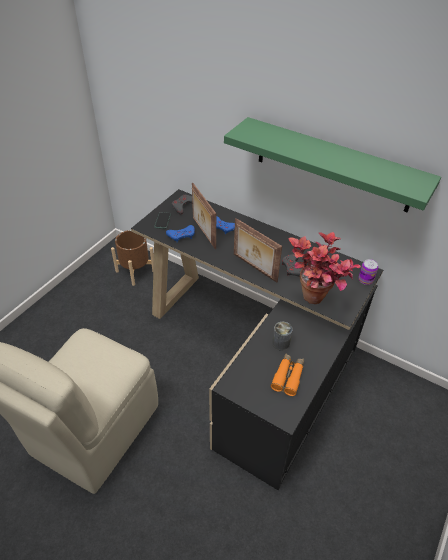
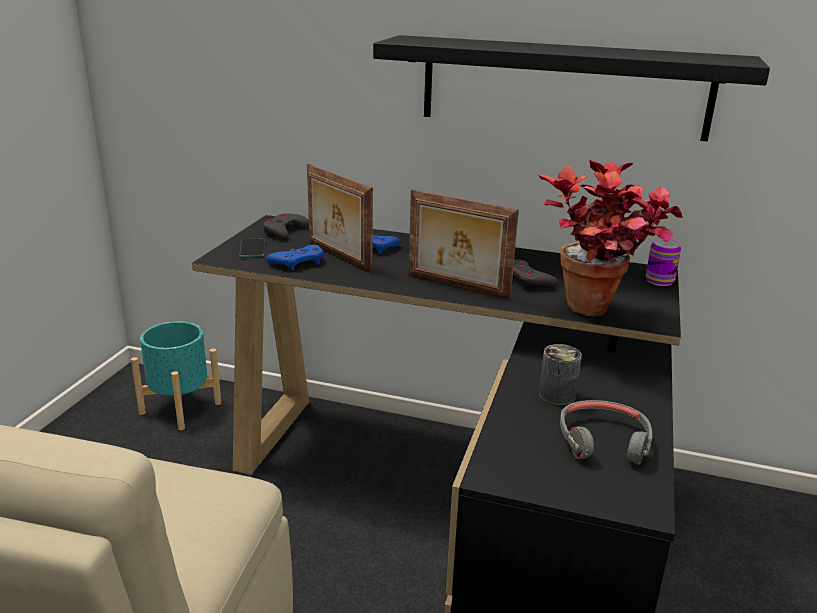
camera: 15 degrees left, 20 degrees down
(135, 271) = (181, 408): brown planter -> turquoise planter
(288, 376) = (603, 441): orange binoculars -> grey headphones
(333, 165) = (563, 87): green shelf -> black shelf

